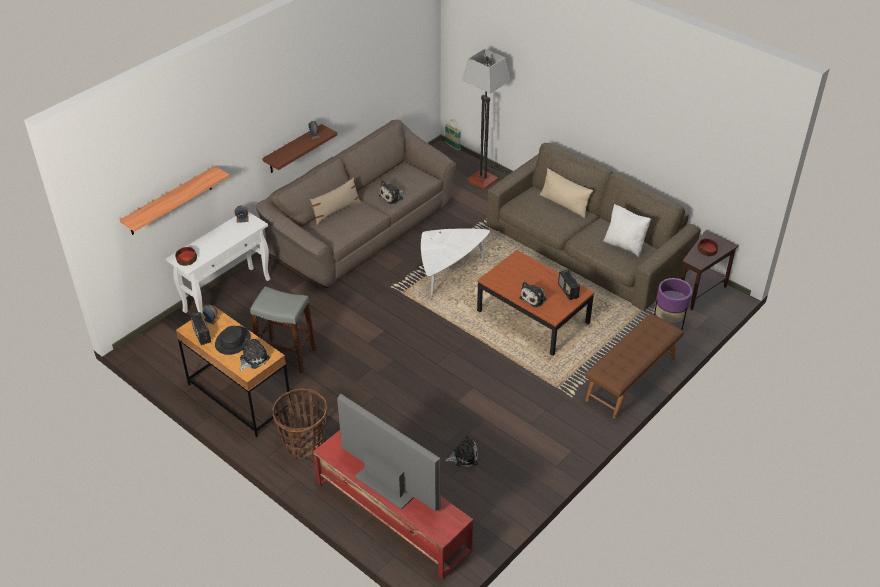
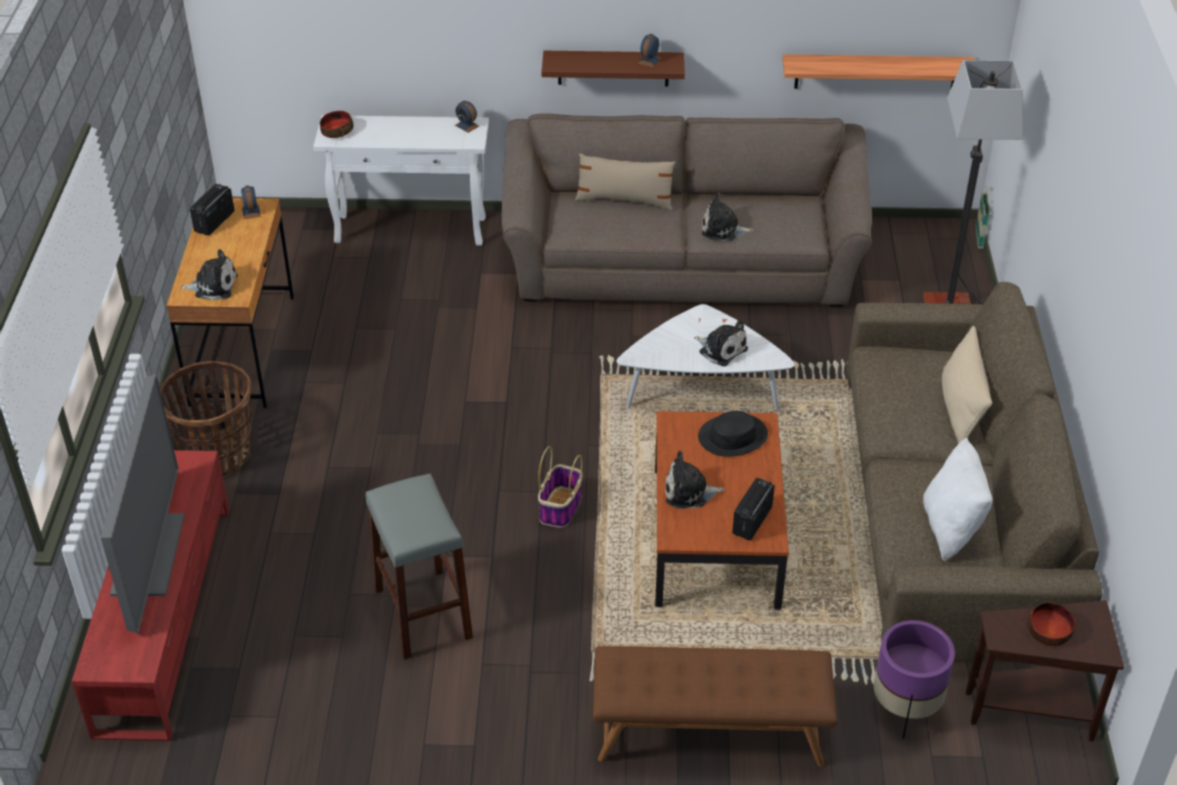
camera: 50 degrees right, 0 degrees up
(170, 201) = (349, 31): shelf -> shelf (876, 72)
(232, 341) = (229, 251): black hat -> black hat (732, 436)
(286, 355) = (359, 344): grey stool -> grey stool (423, 613)
(464, 457) = (343, 627): plush toy -> plush toy (721, 349)
(468, 351) = (560, 508): none -> basket

